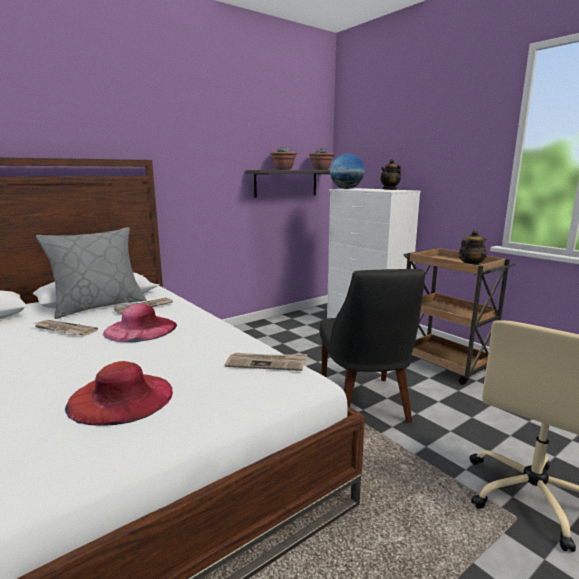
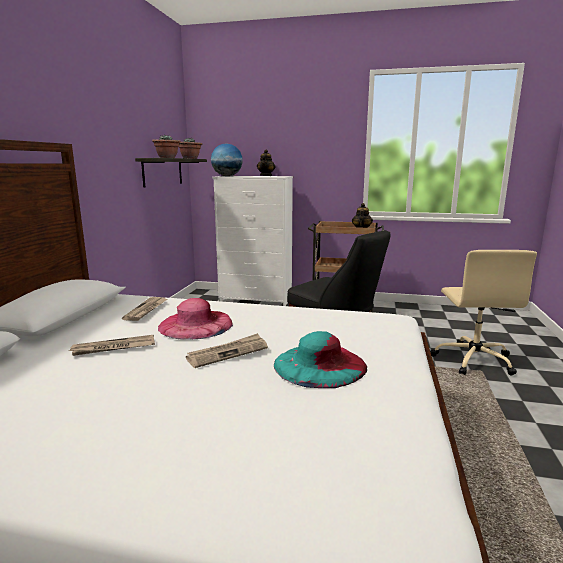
camera: 40 degrees left, 0 degrees up
(99, 306) = (86, 321): grey pillow -> none
(121, 397) = (319, 365): red hat -> turquoise hat
(267, 363) = (351, 316): newspaper -> newspaper (228, 353)

